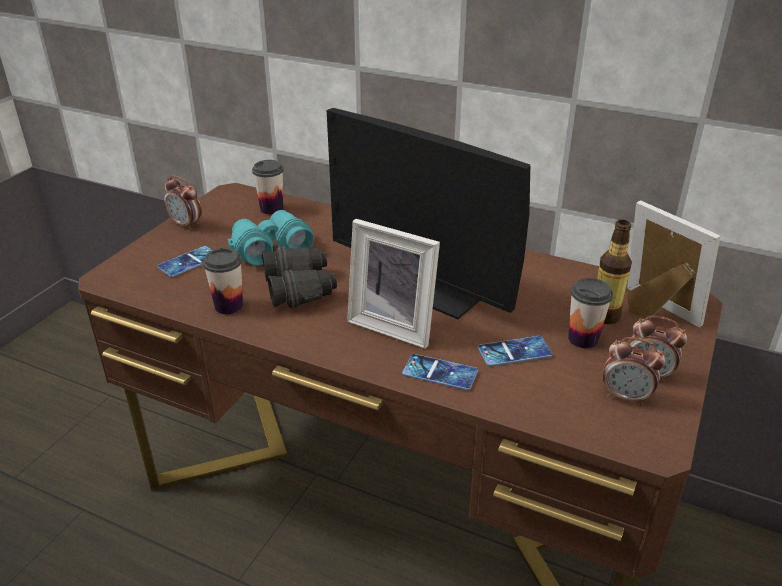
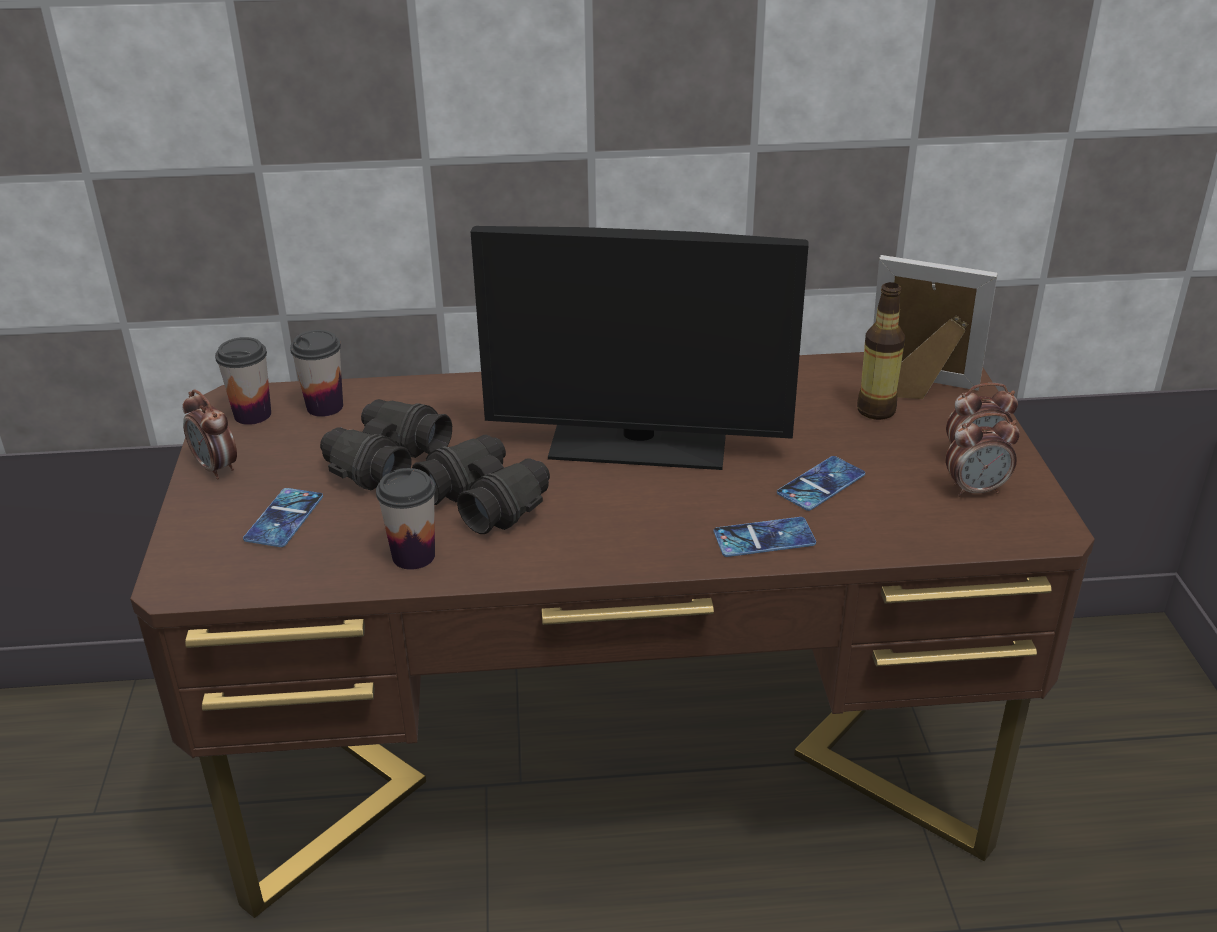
camera: 30 degrees left, 0 degrees up
(186, 224) = (216, 468): alarm clock -> alarm clock turned 45 degrees clockwise
(270, 248) = (385, 461): turquoise binoculars -> black binoculars
(395, 325) = (656, 502): picture frame -> none
(583, 339) = (877, 444): cup -> cup (252, 414)

